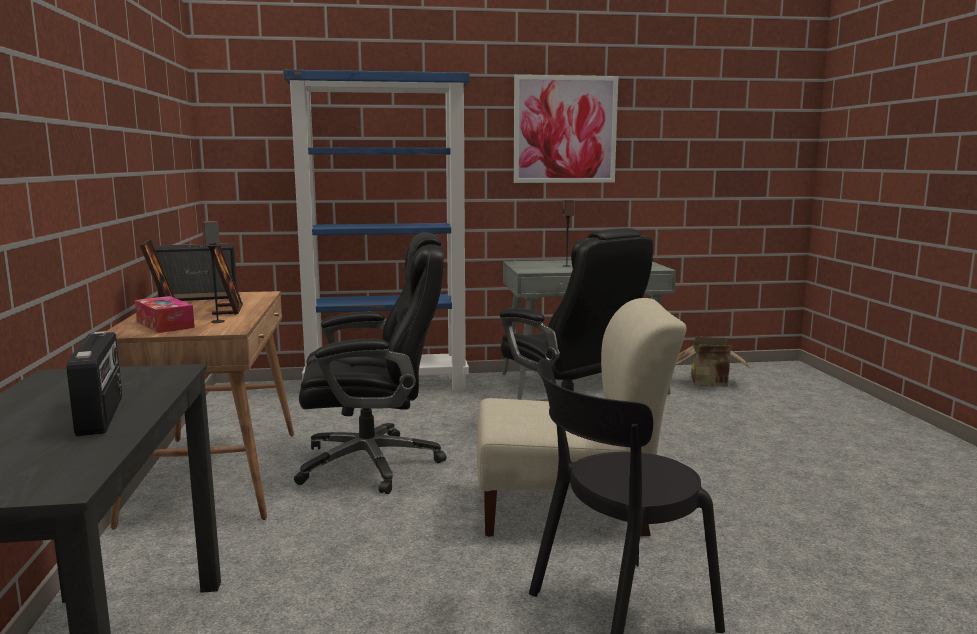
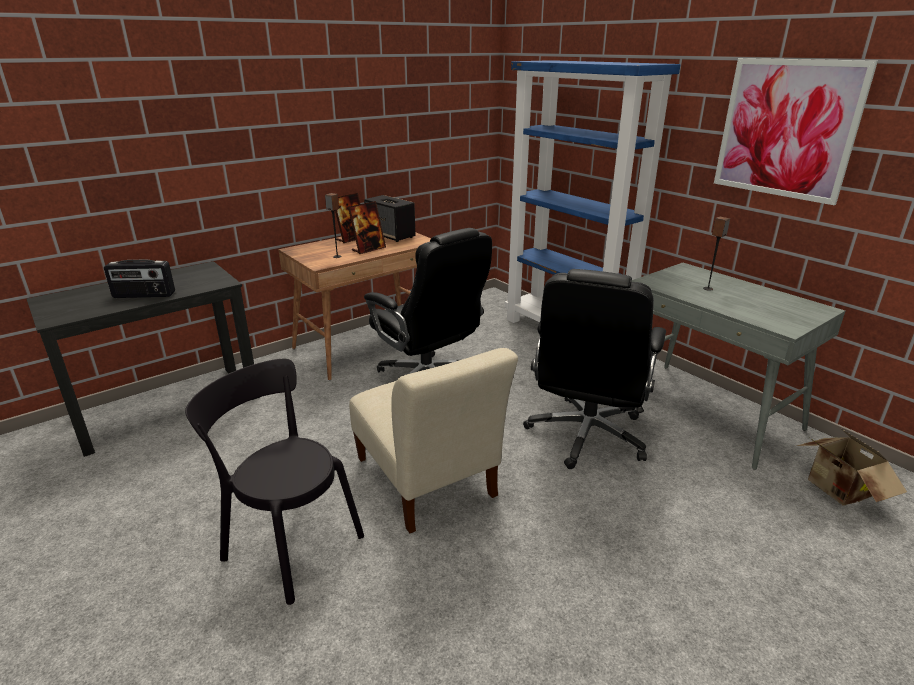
camera: 60 degrees right, 15 degrees up
(102, 415) = (144, 295): radio -> radio turned 45 degrees clockwise
(165, 324) = (319, 250): tissue box -> none

